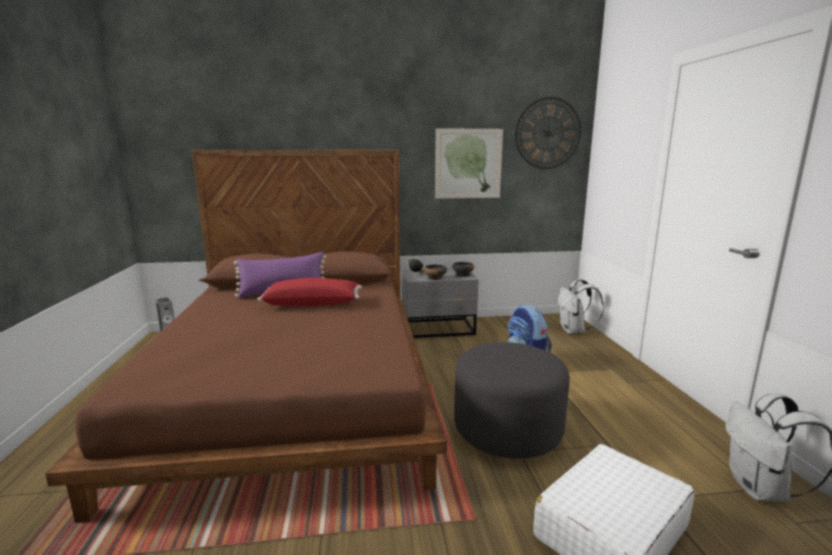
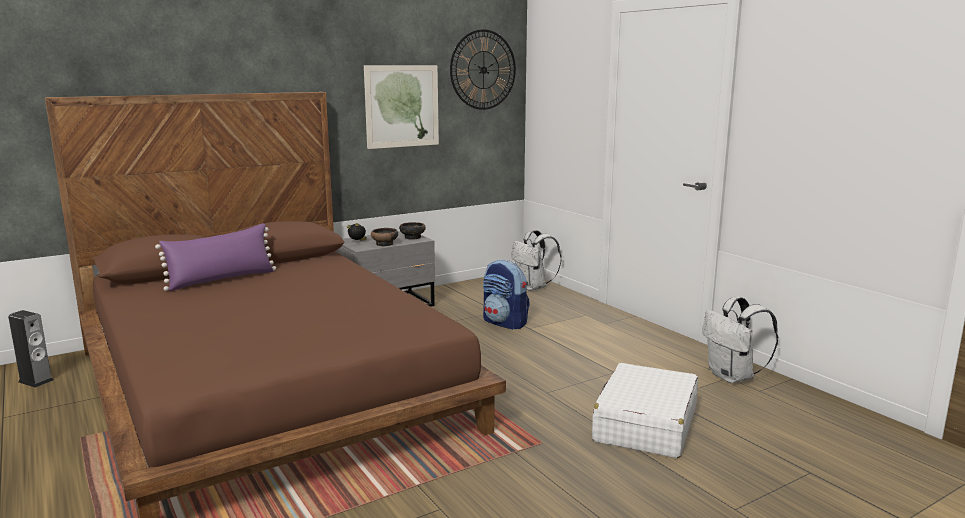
camera: 25 degrees left, 0 degrees up
(312, 303) = (277, 284): red pillow -> none
(507, 429) = (524, 378): grey ottoman -> none

